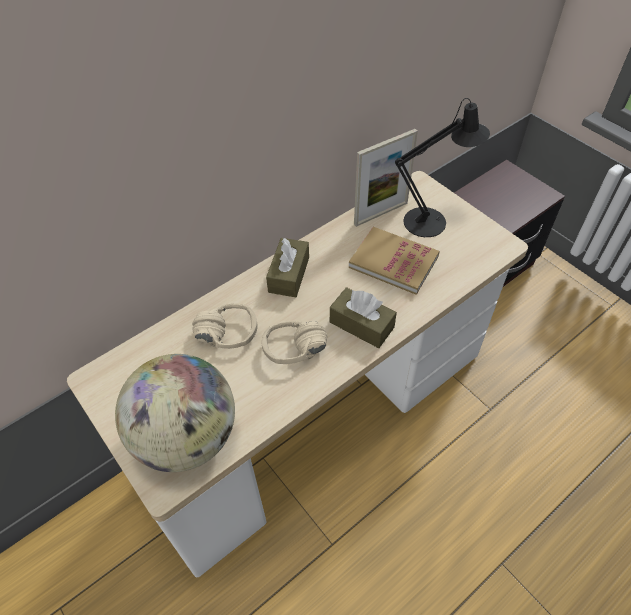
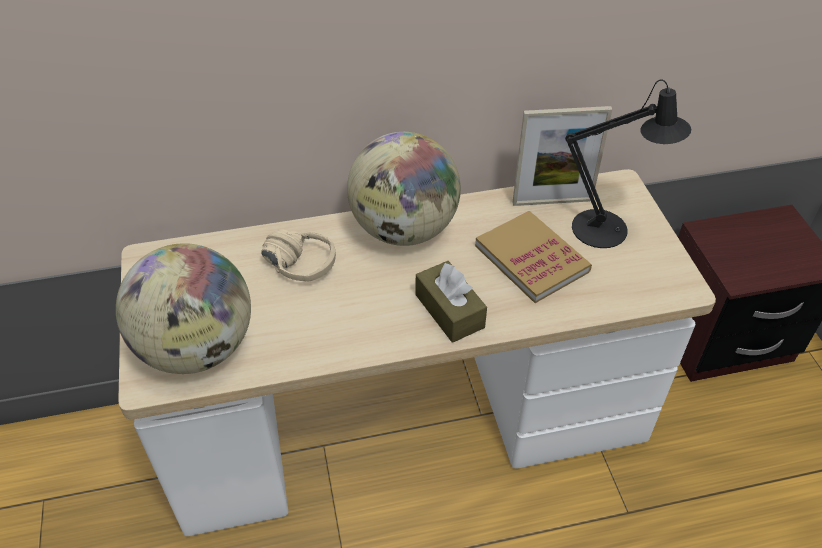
camera: 25 degrees right, 5 degrees down
(289, 275) = (404, 230): brown tissue box -> globe
(297, 357) = (357, 316): beige headphones -> none

